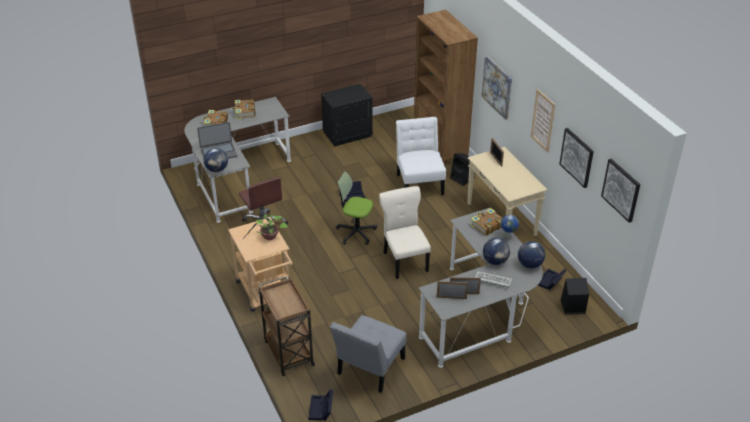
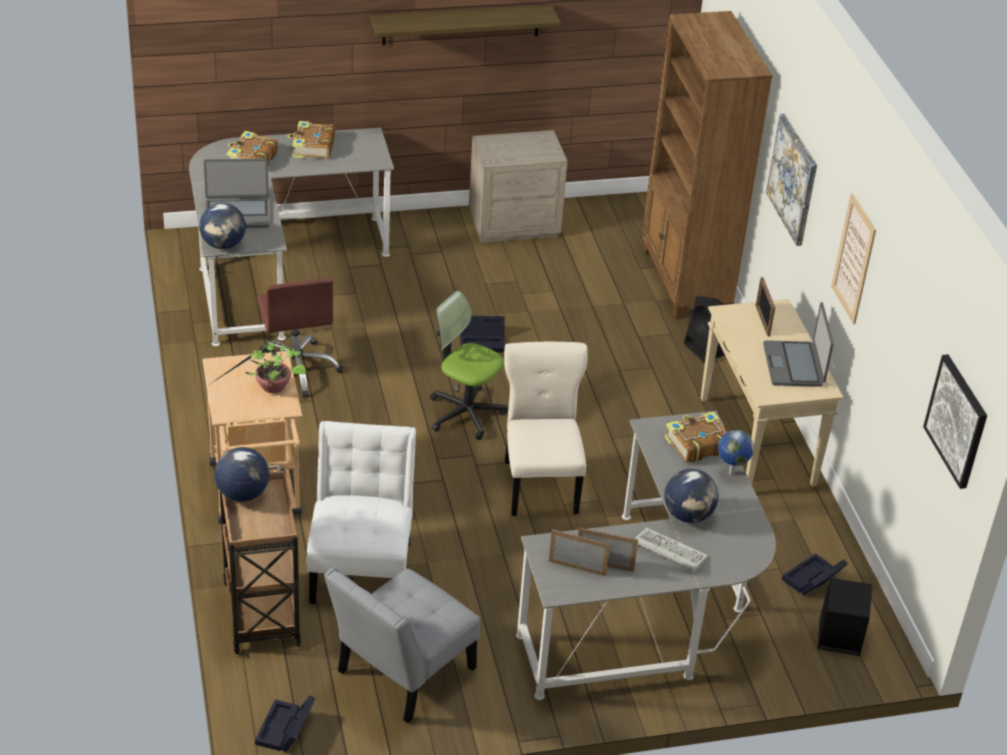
camera: 10 degrees right, 0 degrees up
(309, 38) = (461, 24): none -> shelf
(347, 134) = (513, 224): black nightstand -> beige nightstand
(419, 182) = (621, 341): white chair -> white chair (362, 567)
(518, 178) = (794, 365): none -> laptop
(529, 264) = (754, 535): globe -> globe (242, 494)
(577, 157) = (897, 342): picture -> none

